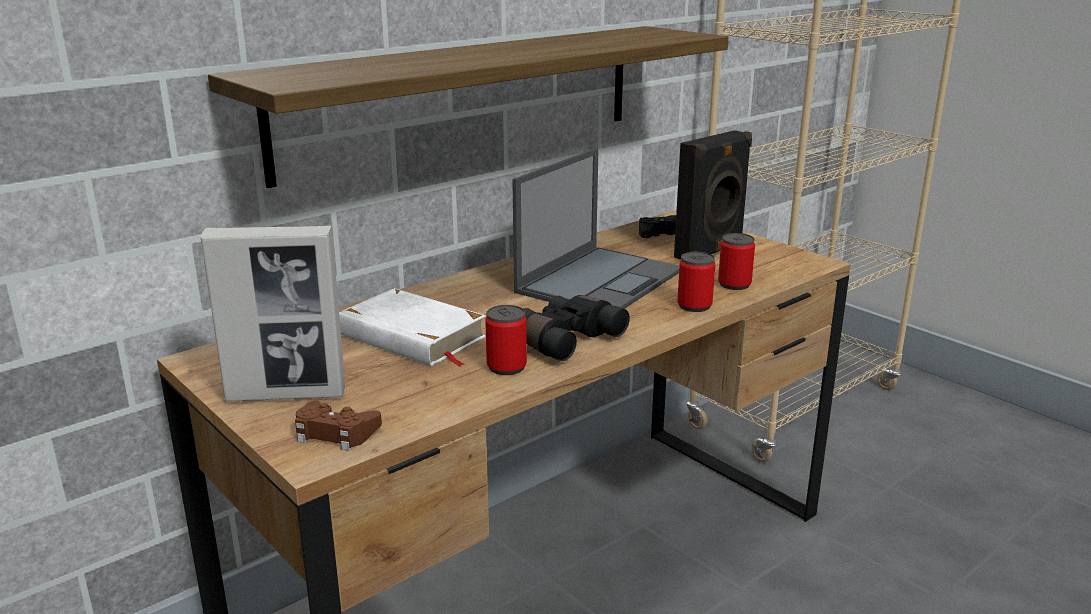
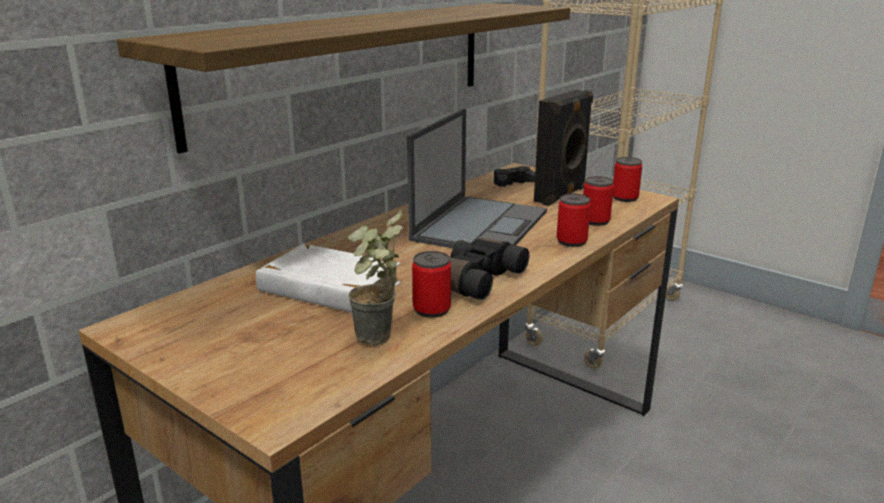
camera: 10 degrees left, 0 degrees up
(286, 395) = (227, 355): picture frame -> none
(335, 433) = (291, 391): brown game controller -> none
(437, 395) = (377, 343): none -> potted plant
(784, 260) = (625, 198): none -> can

